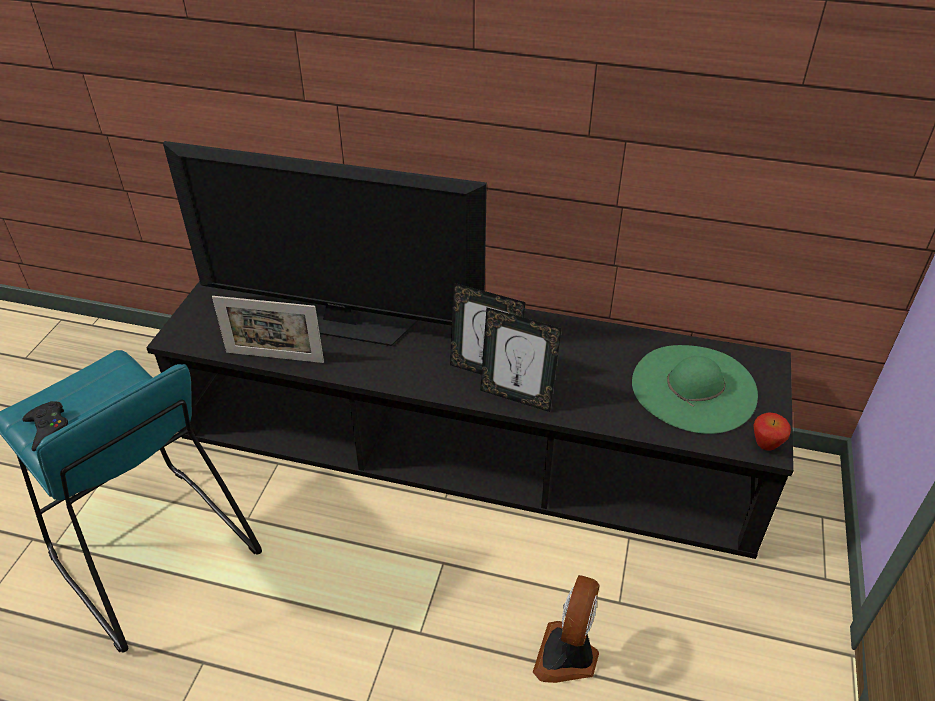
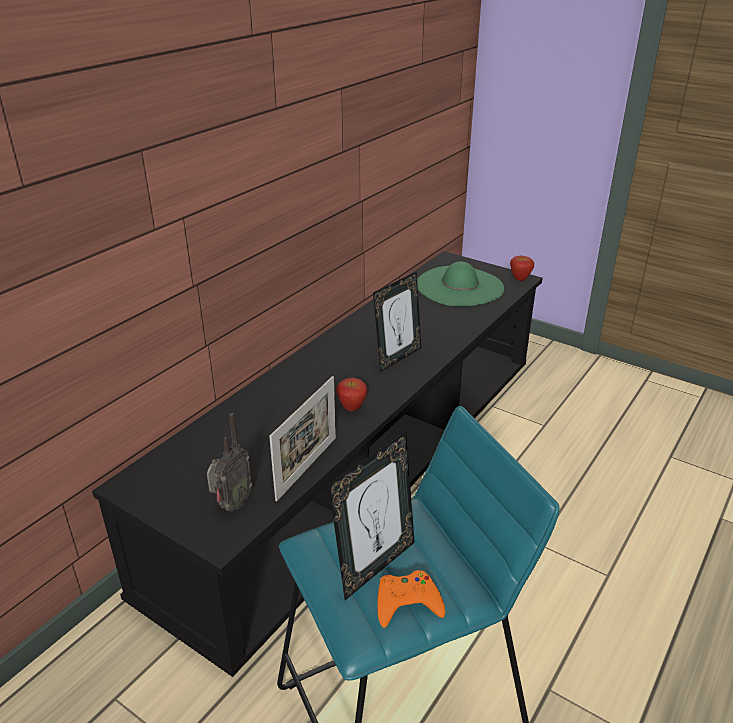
camera: 70 degrees left, 10 degrees down
(48, 428) = (407, 603): black game controller -> orange game controller
(216, 330) = (231, 505): none -> radio
(342, 319) = (278, 417): television -> none
(375, 361) = (352, 408): none -> apple
(516, 397) = (434, 350): picture frame -> picture frame (374, 565)
(568, 656) = (582, 459): fan -> none

